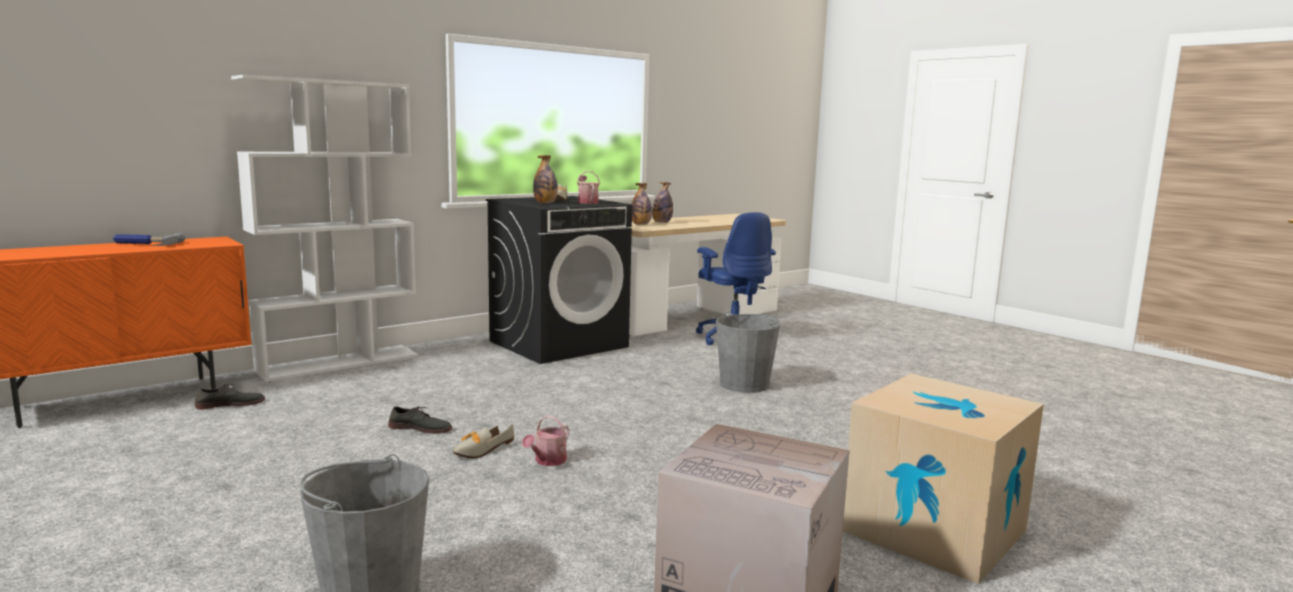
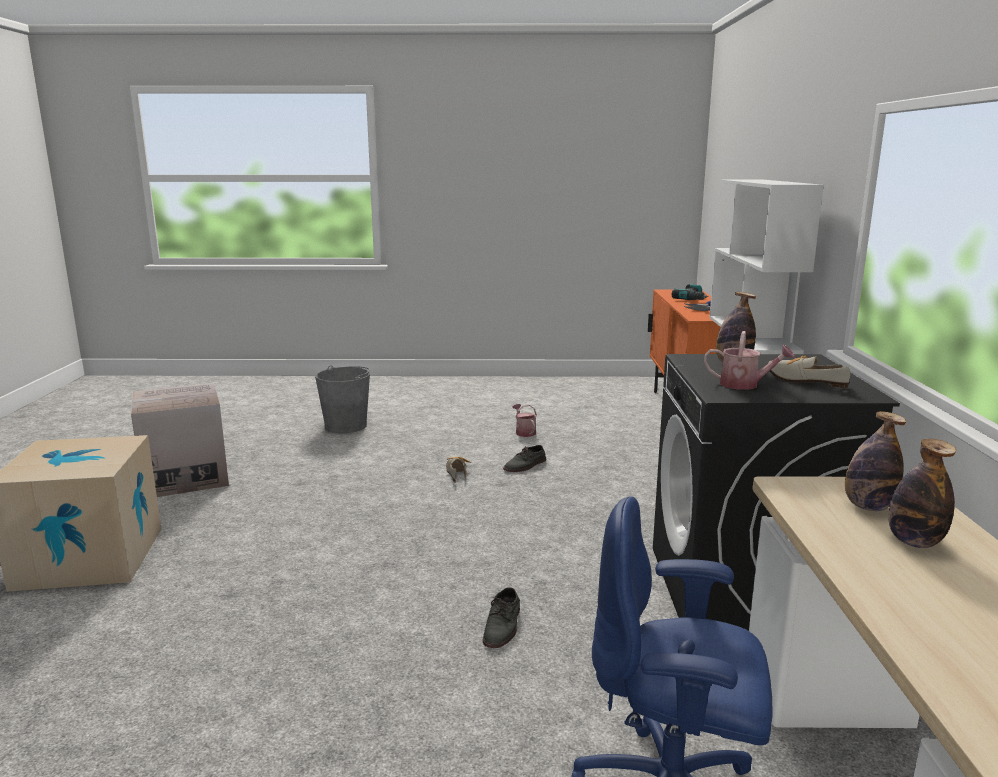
camera: 130 degrees right, 5 degrees up
(61, 250) = (692, 299): none -> power drill
(230, 404) = (649, 429): grey shoe -> grey shoe (503, 626)
(547, 461) = (406, 485): watering can -> watering can (524, 432)
(745, 384) = (424, 650): grey bucket -> none

